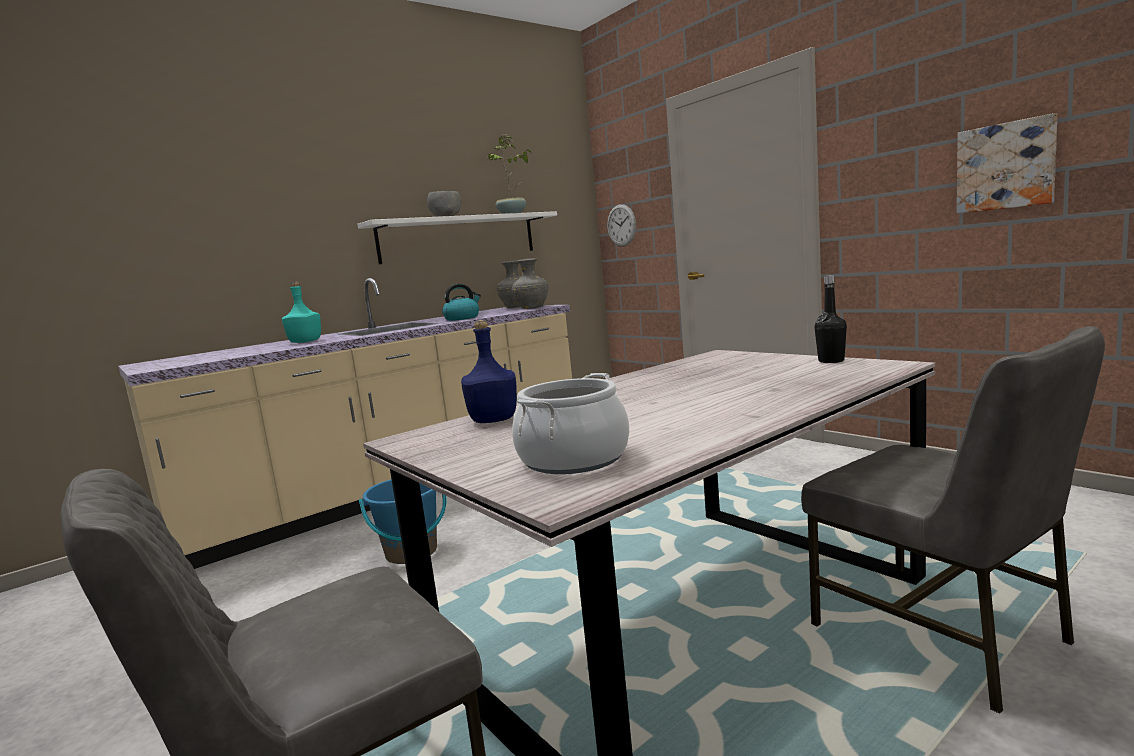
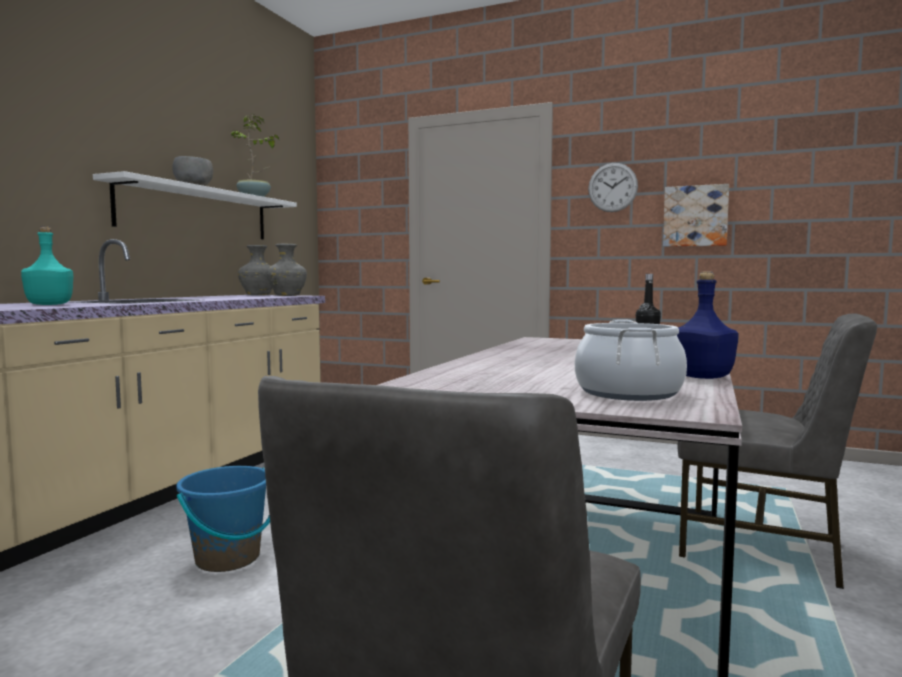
camera: 30 degrees left, 5 degrees down
(462, 318) = (223, 298): kettle -> none
(493, 420) = (455, 375): blue bottle -> blue bottle (701, 377)
(621, 225) = (347, 227): wall clock -> wall clock (612, 187)

